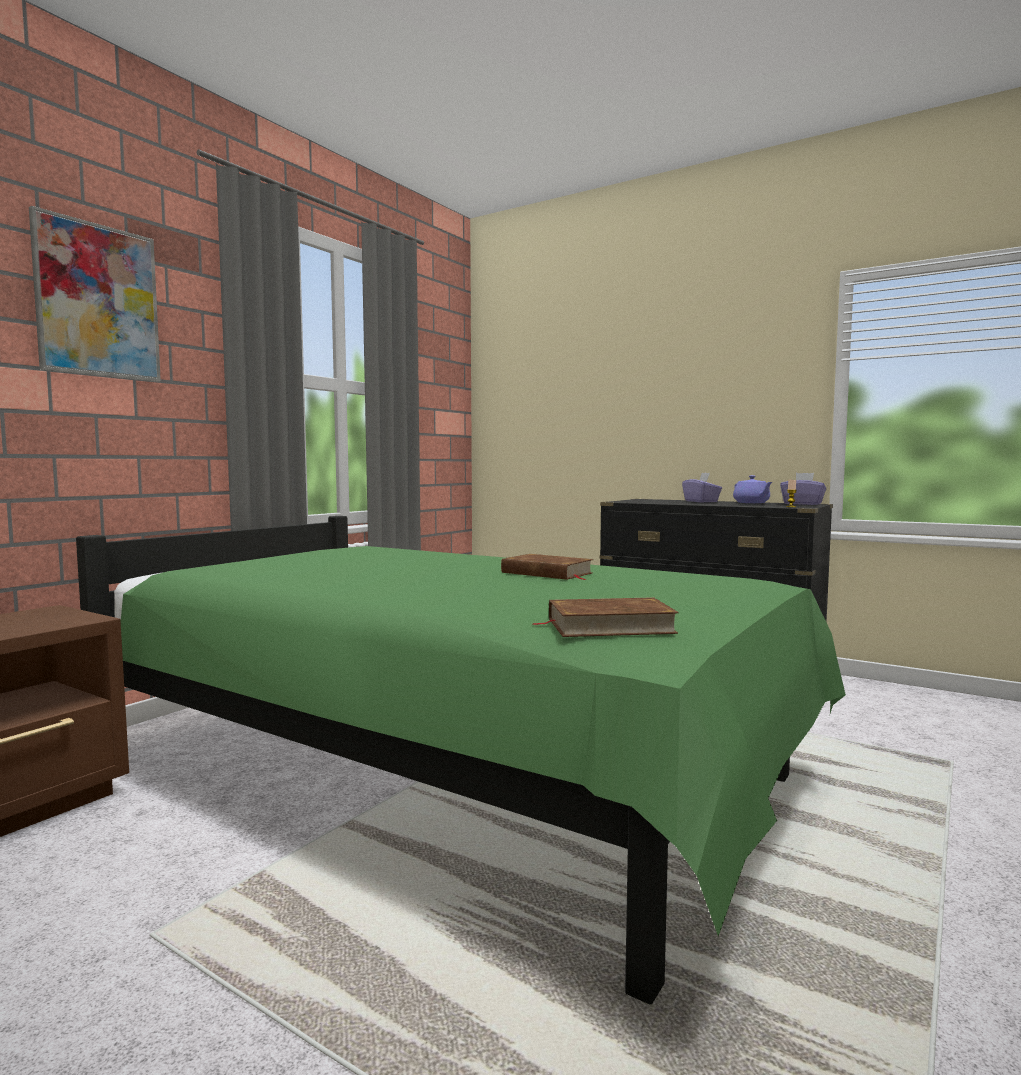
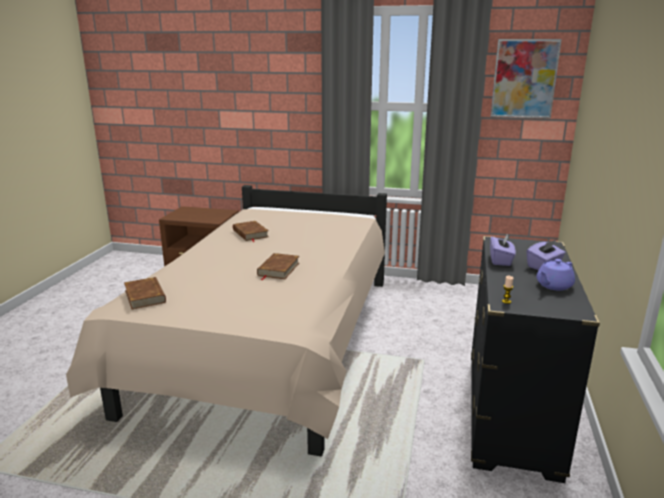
camera: 70 degrees right, 15 degrees up
(98, 301) = (271, 78): picture -> picture (524, 79)
(338, 574) = (250, 233): none -> brown book
(449, 772) = (270, 344): green bed -> beige bed
(802, 504) = (563, 307): purple tissue box -> purple tissue box (501, 260)

